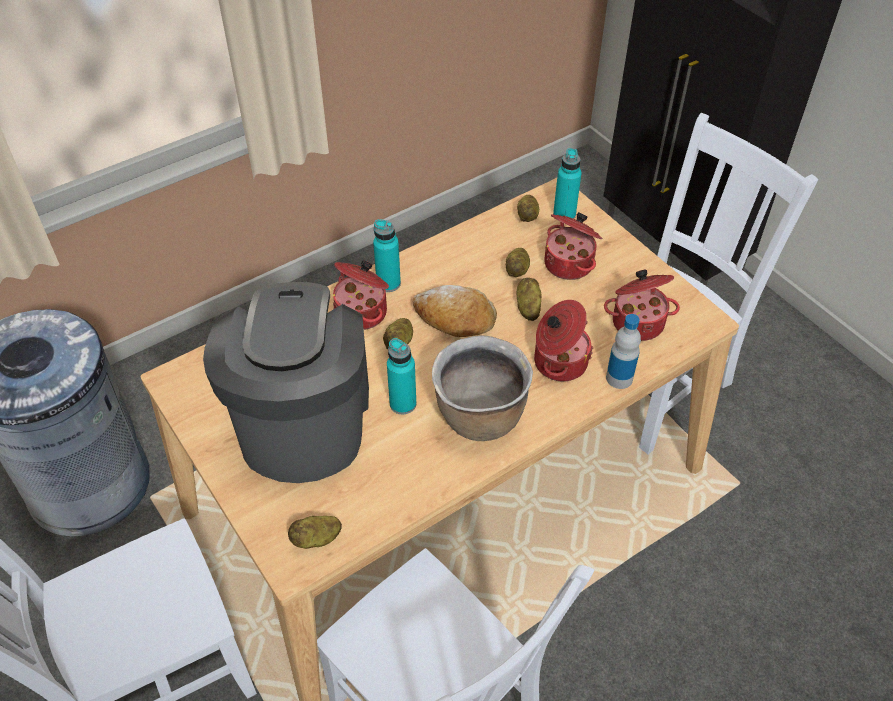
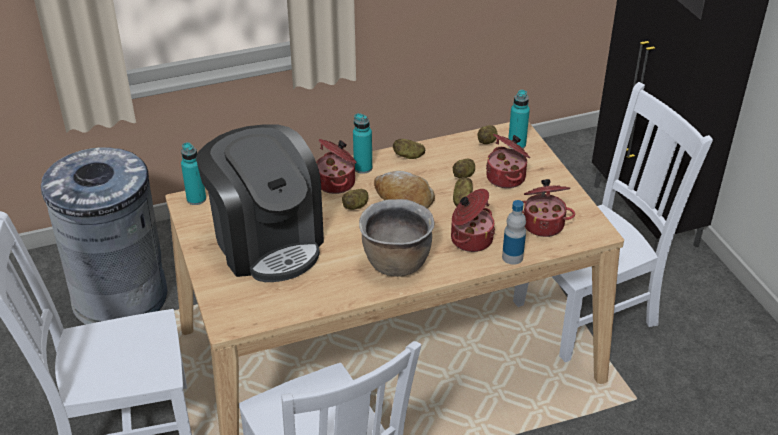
camera: 15 degrees right, 10 degrees down
(302, 420) = (267, 241): coffee machine -> coffee machine turned 135 degrees clockwise
(316, 539) = (249, 313): potato -> potato (408, 156)
(403, 404) = (343, 244): turquoise bottle -> turquoise bottle (196, 199)

